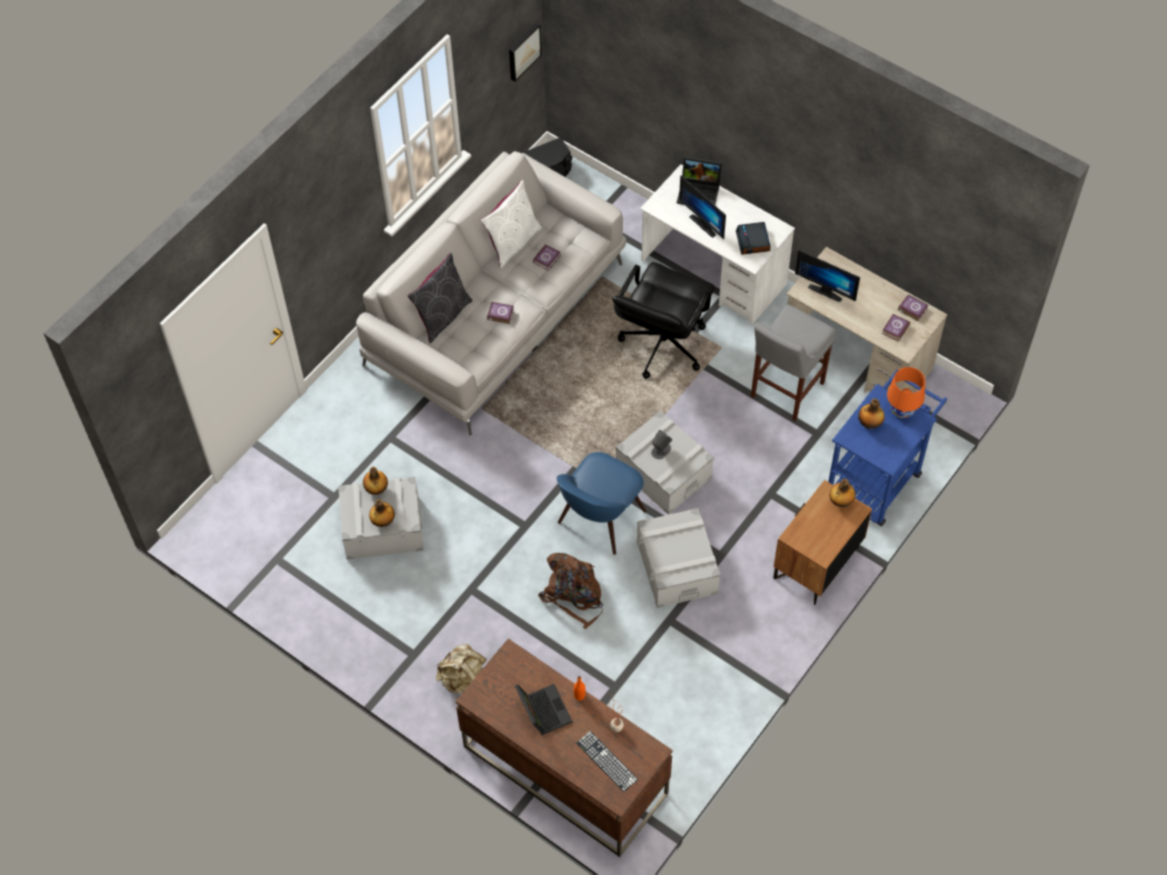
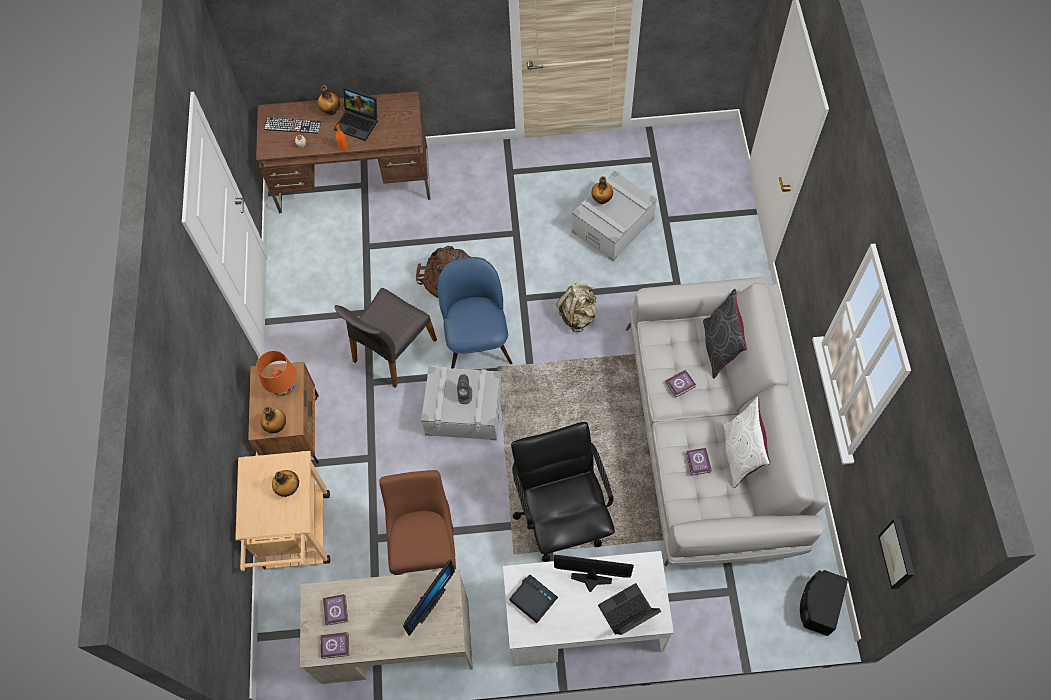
camera: 140 degrees right, 5 degrees up
(376, 489) = (629, 215): bottle -> bottle (331, 110)
(463, 679) = (466, 181): beige backpack -> beige backpack (578, 315)
(677, 567) = (393, 350): grey storage box -> grey chair
(784, 392) = (429, 555): grey stool -> brown stool
(826, 290) = (427, 602): monitor -> monitor turned 135 degrees clockwise
(878, 477) = (297, 538): blue cart -> beige cart
(902, 410) = (269, 522): orange table lamp -> orange table lamp (284, 387)

